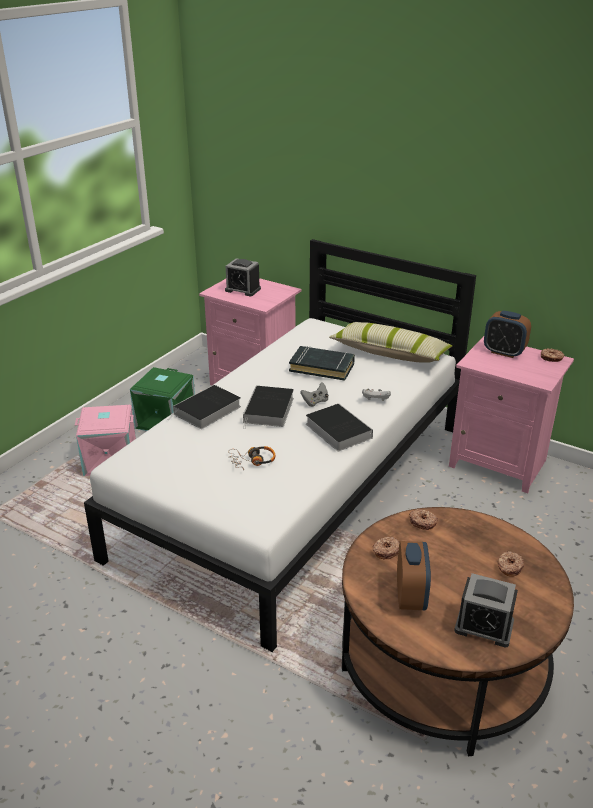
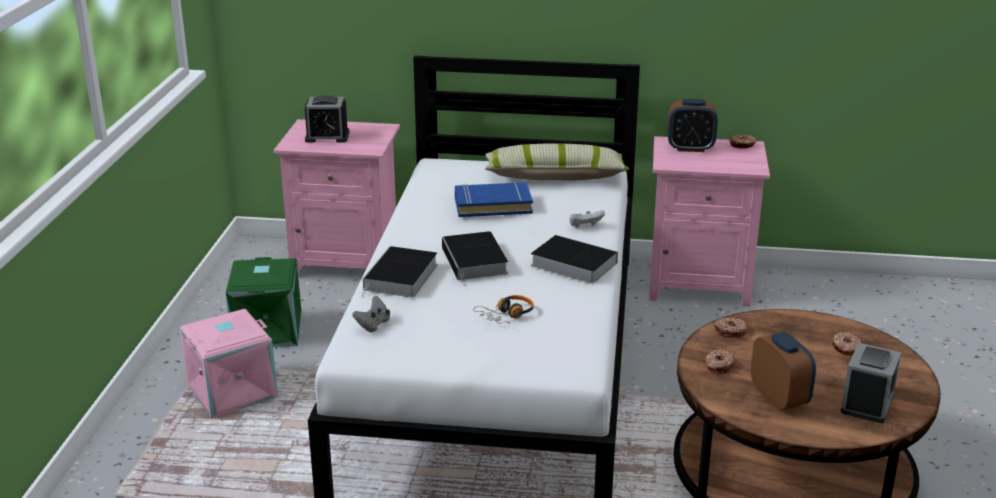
camera: 25 degrees left, 5 degrees down
(315, 402) = (520, 242): grey game controller -> grey game controller (373, 325)
(322, 367) = (493, 205): black book -> blue book
(484, 626) = (867, 403): alarm clock -> alarm clock turned 60 degrees counterclockwise

